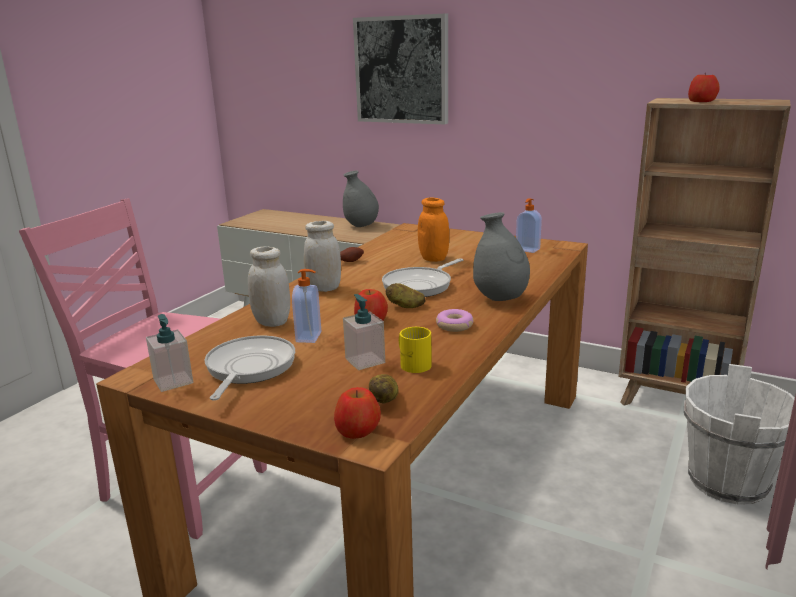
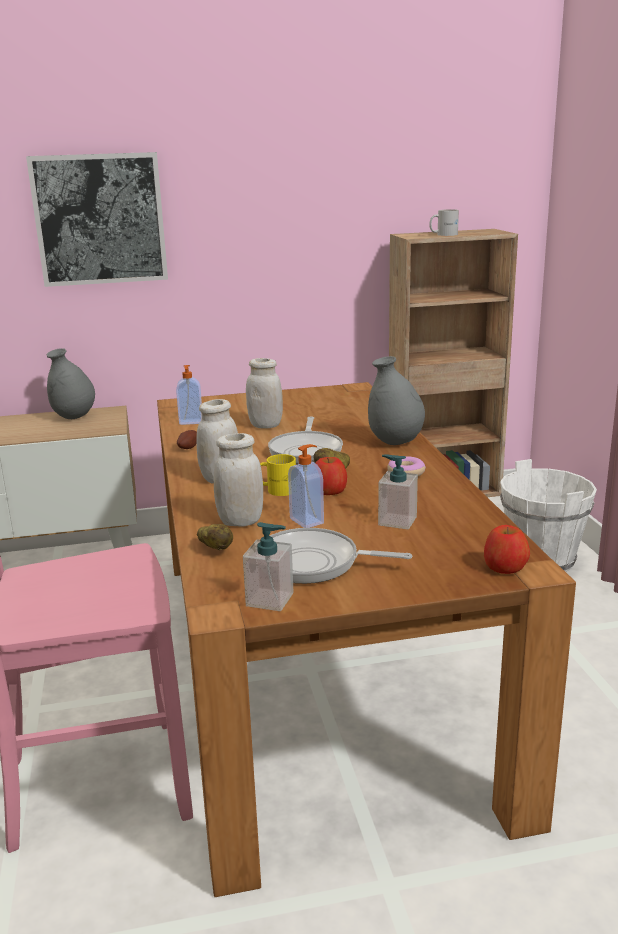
camera: 40 degrees left, 0 degrees up
(248, 368) = (314, 563): frying pan -> frying pan turned 45 degrees counterclockwise
(385, 400) = (475, 541): potato -> potato (216, 549)
(413, 363) = (436, 509): yellow mug -> yellow mug (277, 489)
(433, 258) = (265, 425): orange jar -> white jar
(527, 250) = (331, 398): soap dispenser -> soap dispenser (191, 422)
(701, 101) = (443, 234): apple -> white mug

